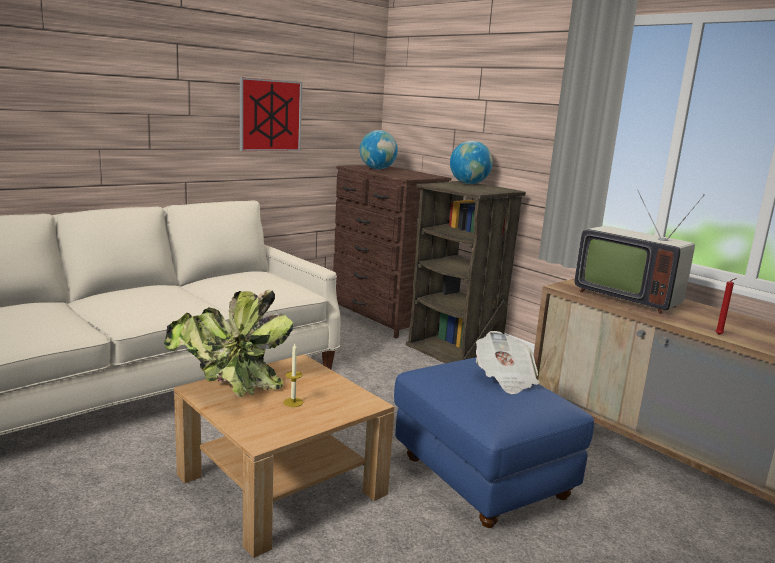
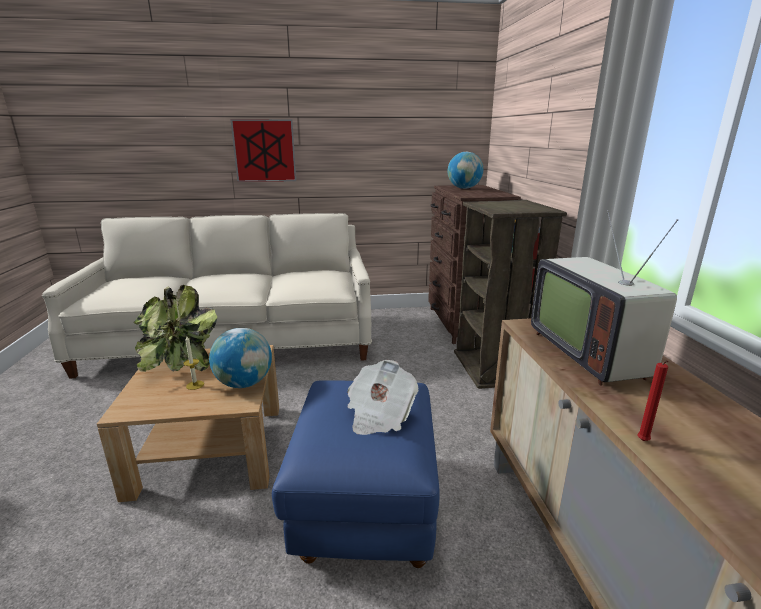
camera: 35 degrees right, 5 degrees up
(270, 115) = (370, 142): picture -> picture (264, 151)
(469, 183) = (520, 202): globe -> globe (244, 383)

